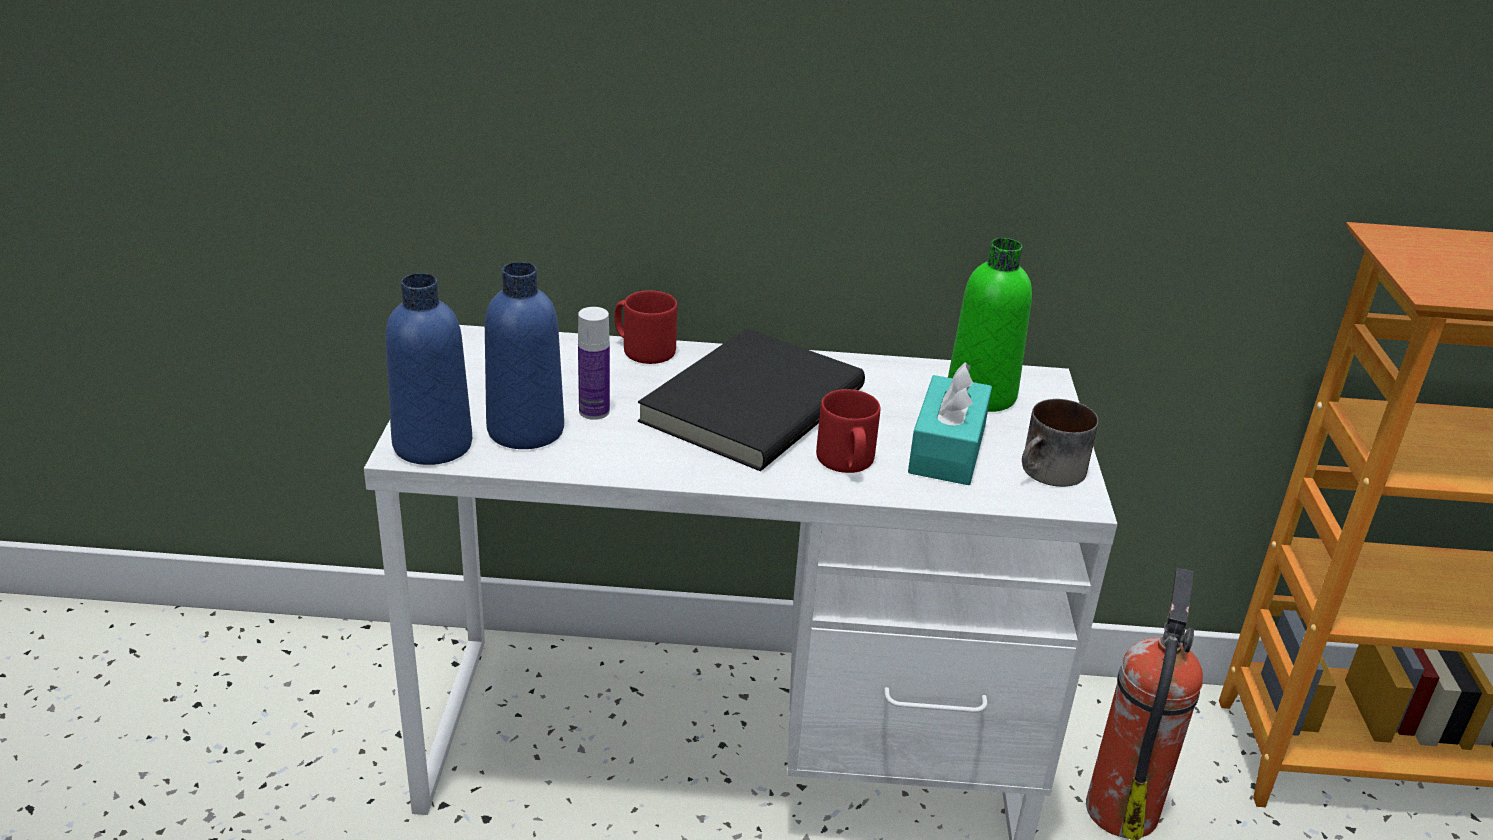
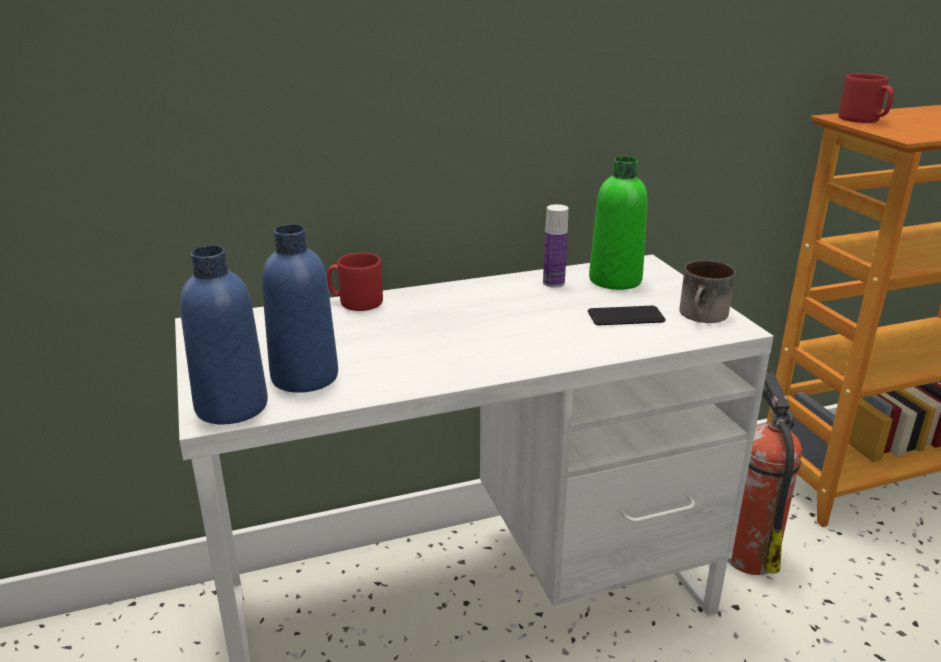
camera: 20 degrees left, 5 degrees down
(594, 411) = (350, 351): bottle -> bottle (553, 283)
(749, 403) = (464, 319): black book -> none
(846, 462) = (567, 341): red mug -> red mug (863, 120)
(947, 449) = (625, 317): turquoise tissue box -> phone

